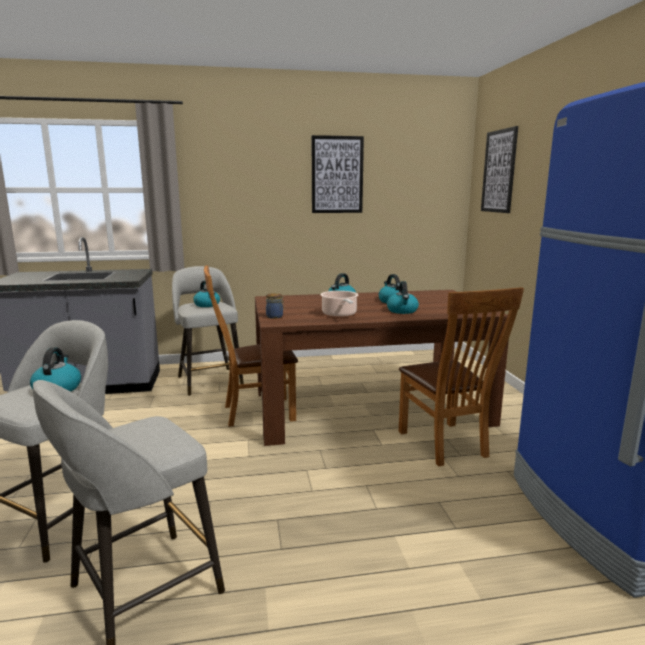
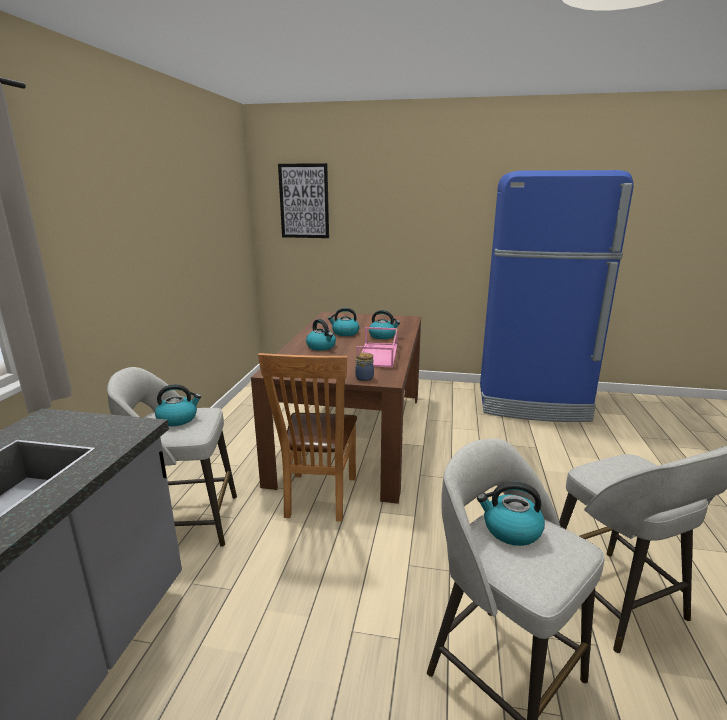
camera: 70 degrees left, 5 degrees up
(337, 175) = (181, 209): picture -> none
(340, 315) = (379, 355): cooking pot -> pink tray
(446, 446) = (436, 422): brown chair -> none

